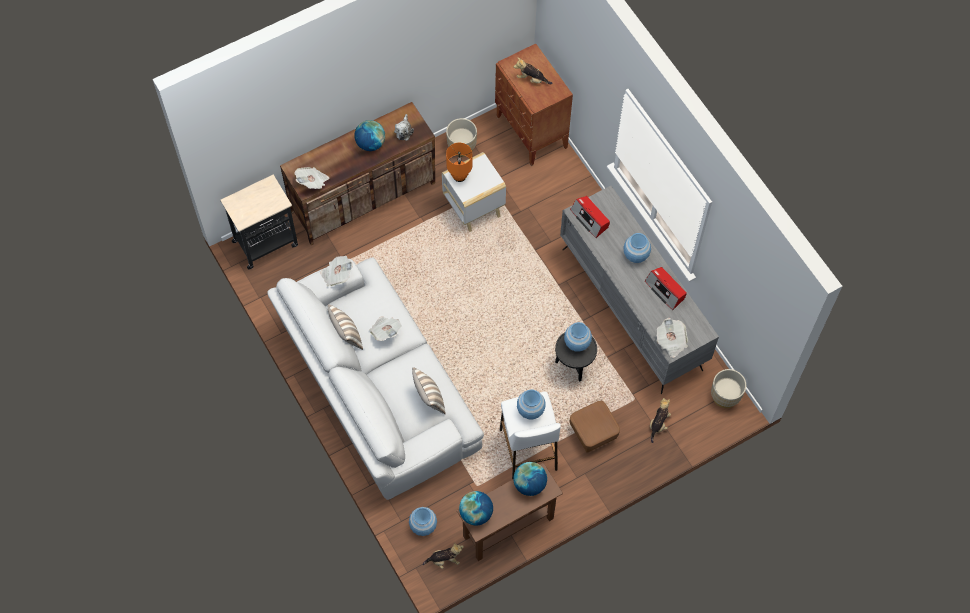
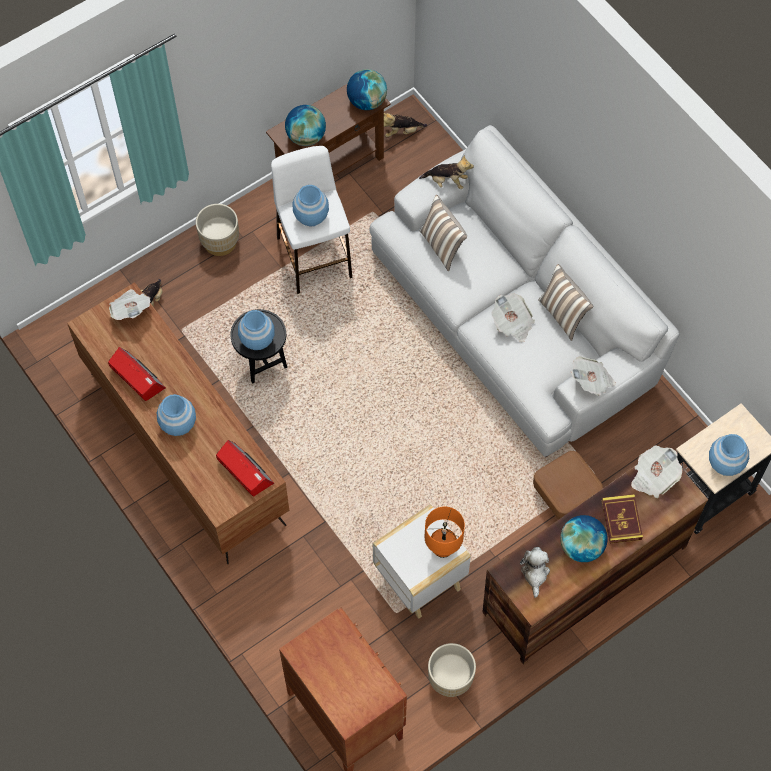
camera: 175 degrees right, 0 degrees up
(340, 157) = (621, 520): none -> book
(423, 526) = (431, 164): blue vase -> blue vase (725, 463)
(531, 79) = (346, 669): plush toy -> plush toy (447, 181)
(593, 433) = (234, 284): brown ottoman -> brown ottoman (565, 495)
(632, 309) = (185, 447): grey tv stand -> brown tv stand
(725, 396) = (64, 344): beige planter -> beige planter (220, 242)

